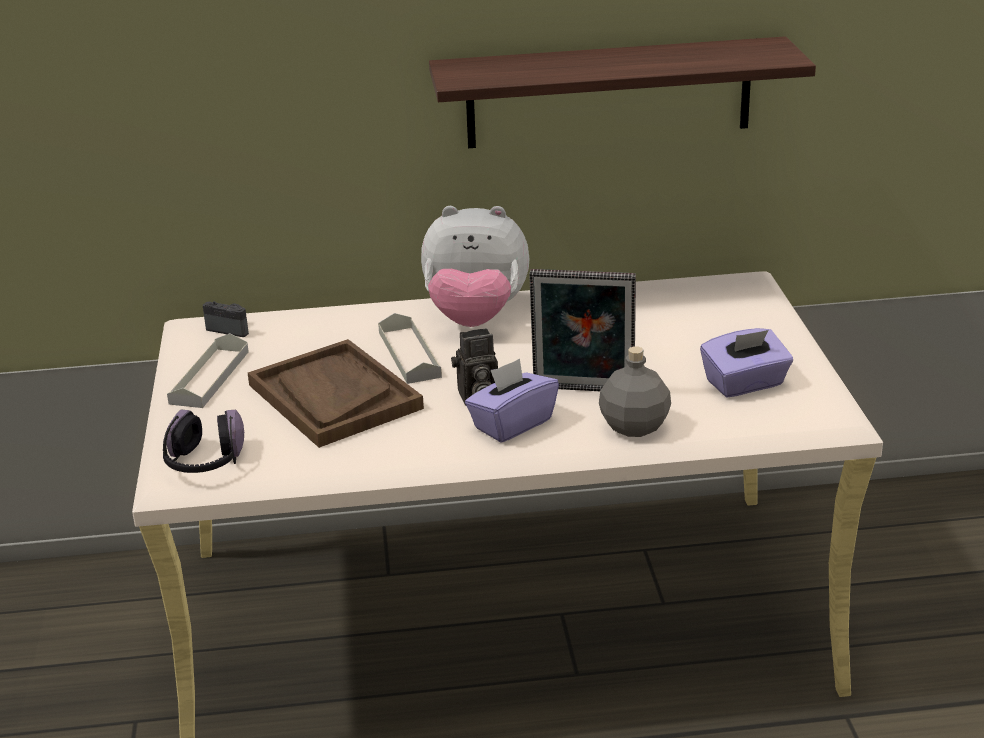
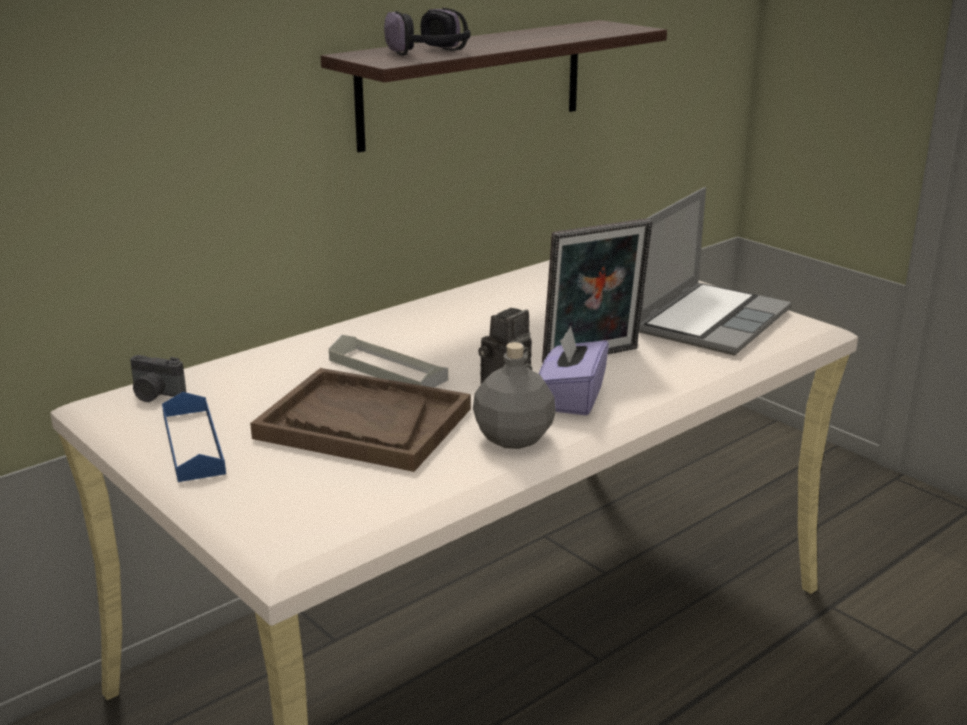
camera: 35 degrees left, 5 degrees down
(204, 463) = (304, 524): headphones -> headphones (430, 54)
(209, 377) = (193, 444): grey tray -> blue tray
(231, 328) = (155, 395): camera -> camera turned 150 degrees counterclockwise
(475, 318) = (408, 328): plush toy -> none
(634, 426) = (676, 372): grey bottle -> grey bottle (512, 437)
(745, 384) = (711, 320): purple tissue box -> laptop

